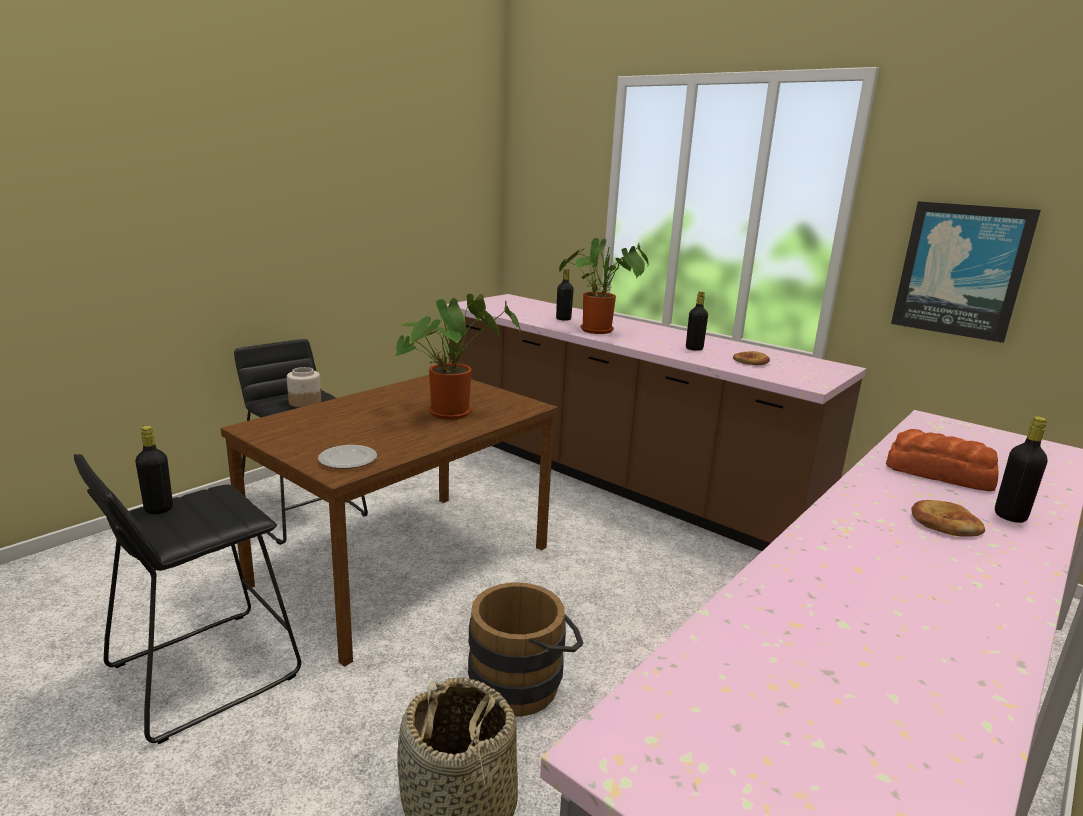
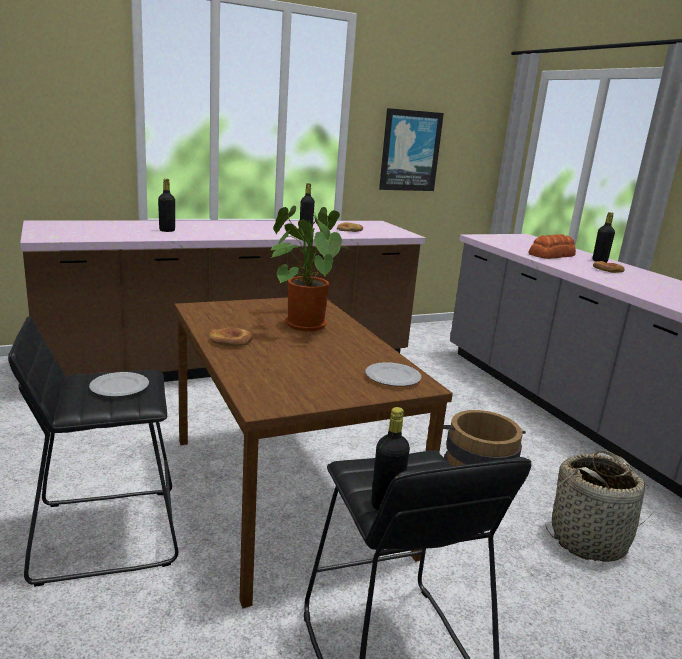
camera: 65 degrees left, 0 degrees up
(304, 402) = (119, 388): jar -> plate
(376, 398) = (231, 340): none -> bread
(601, 331) = (224, 232): potted plant -> none

